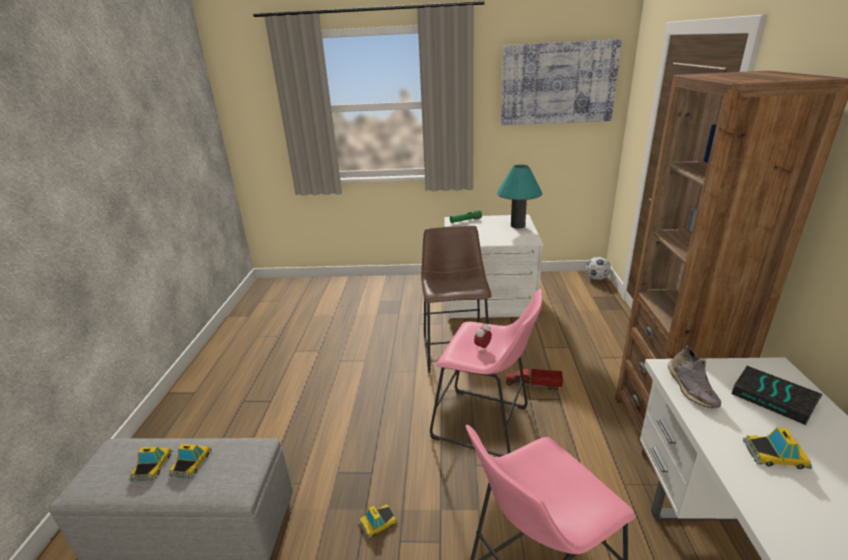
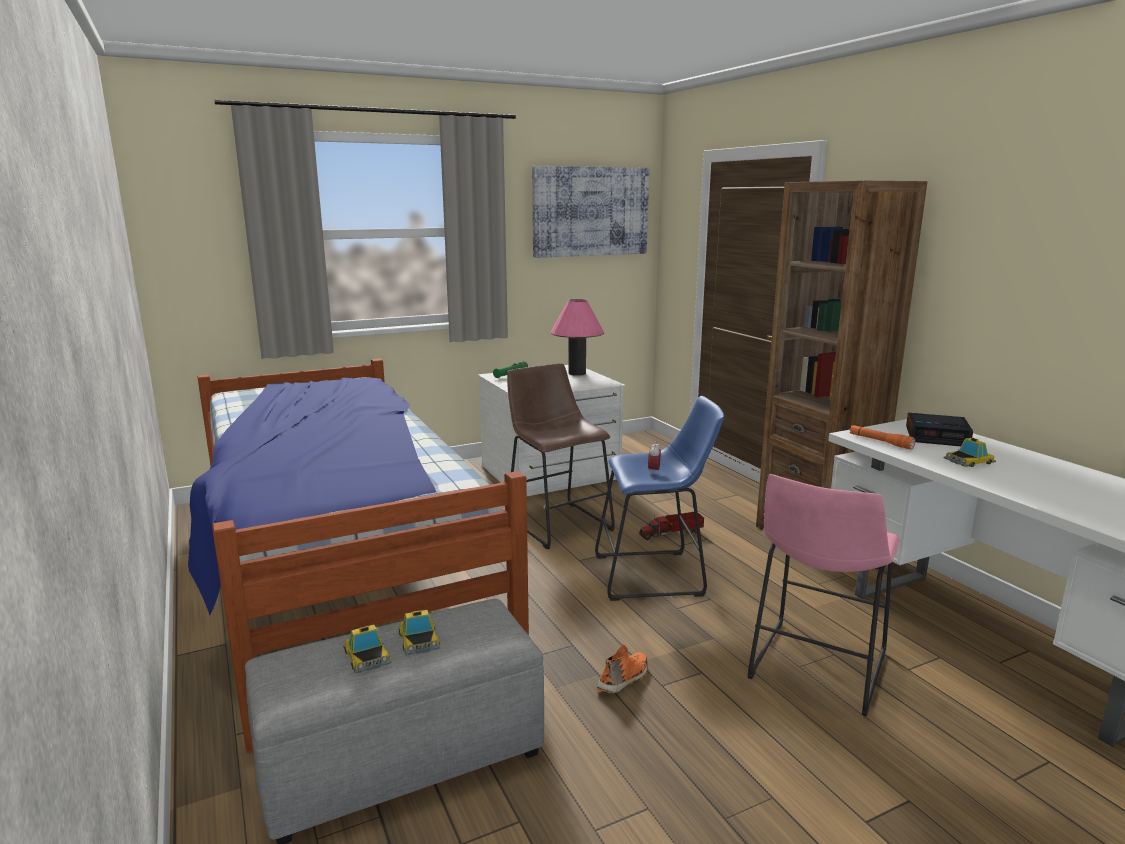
camera: 30 degrees left, 10 degrees down
(289, 355) = (338, 573): none -> bed
(378, 522) = (624, 679): toy car -> orange shoe
(485, 425) = (655, 575): pink stool -> blue stool
(517, 225) = (577, 373): turquoise table lamp -> pink table lamp
(596, 279) = (650, 437): football -> none
(690, 388) = (880, 442): grey shoe -> orange flashlight
(774, 398) = (937, 437): book -> alarm clock

